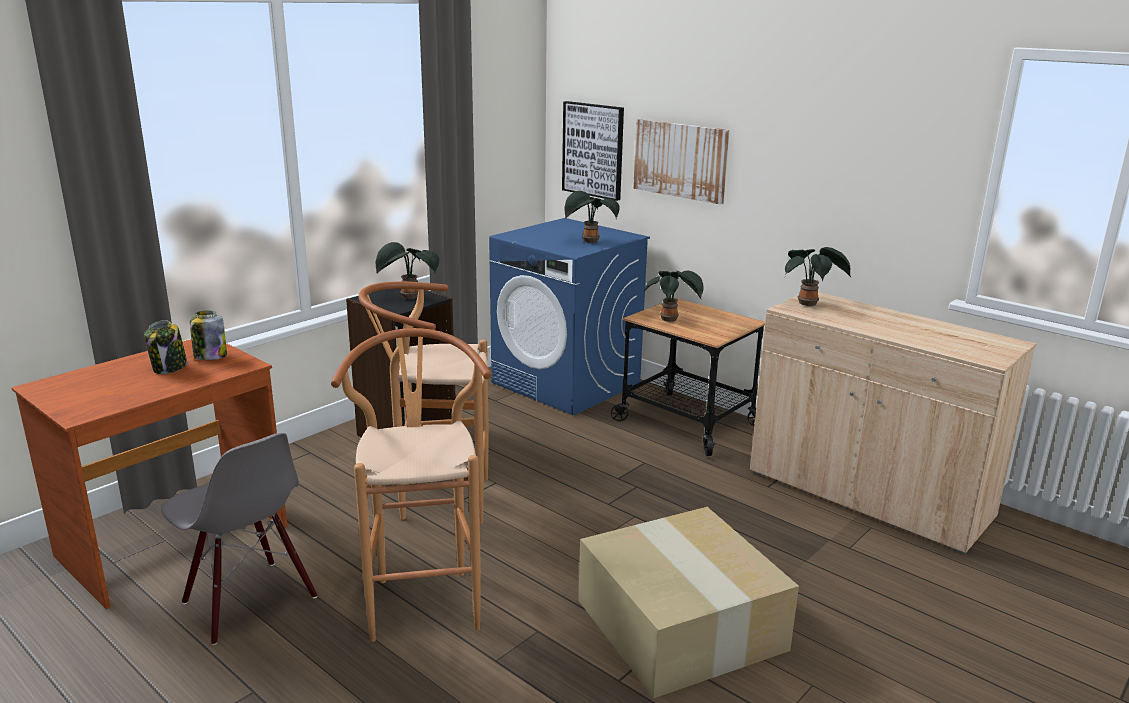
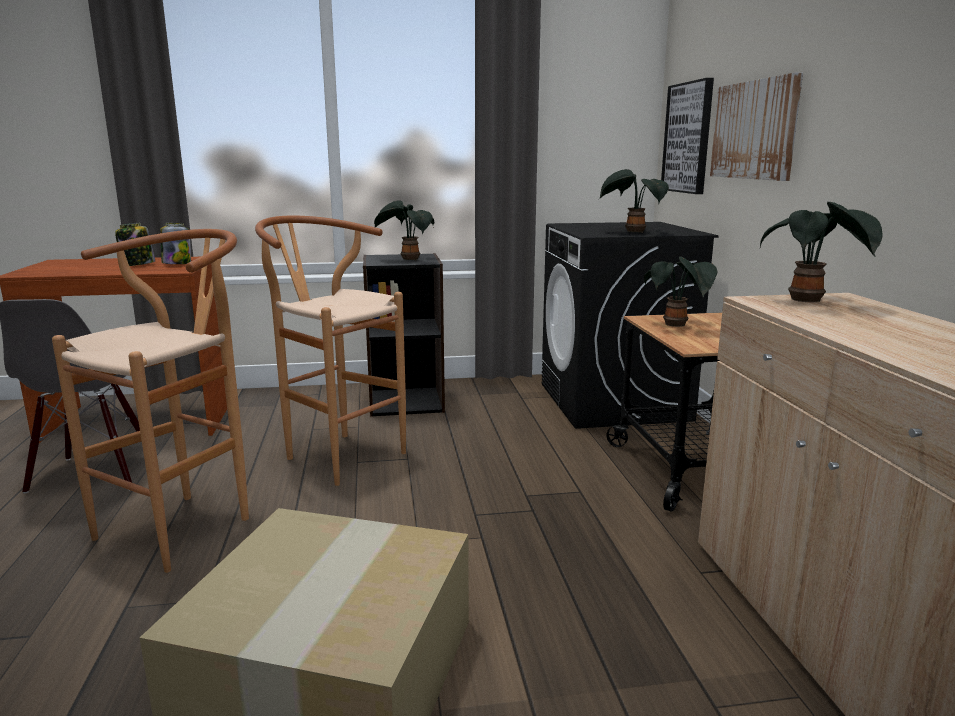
camera: 40 degrees right, 5 degrees down
(567, 383) = (613, 402): blue washing machine -> black washing machine

